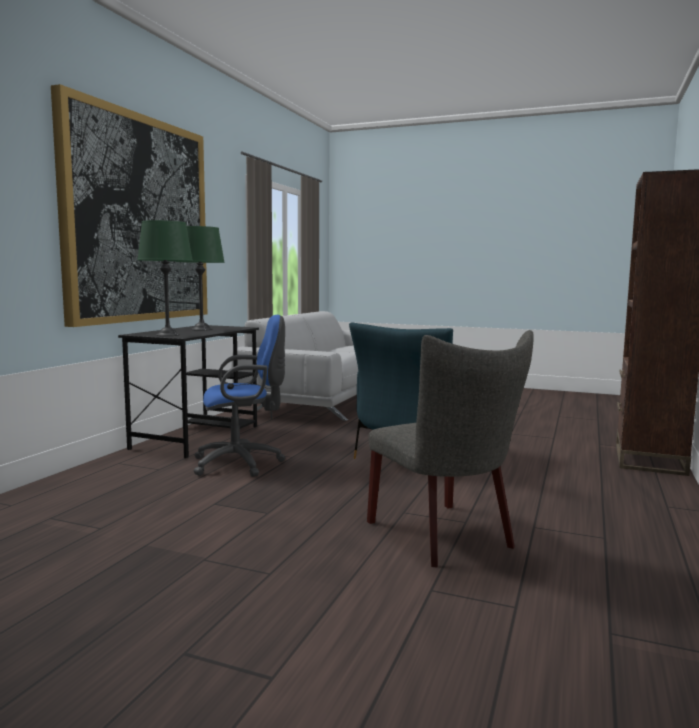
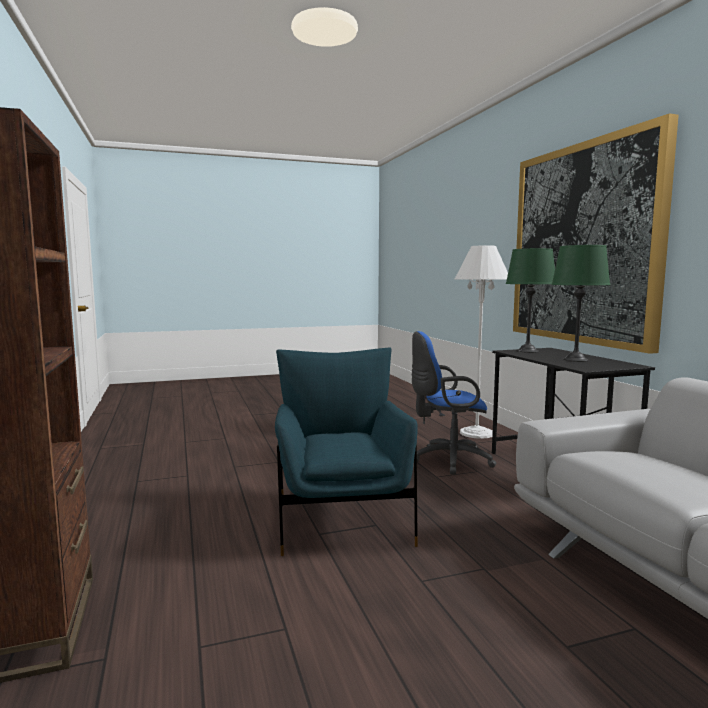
camera: 140 degrees right, 0 degrees up
(113, 477) = (476, 433): none -> white floor lamp
(242, 463) = (447, 460): blue office chair -> blue office chair turned 45 degrees clockwise
(446, 537) = (238, 456): grey chair -> none

